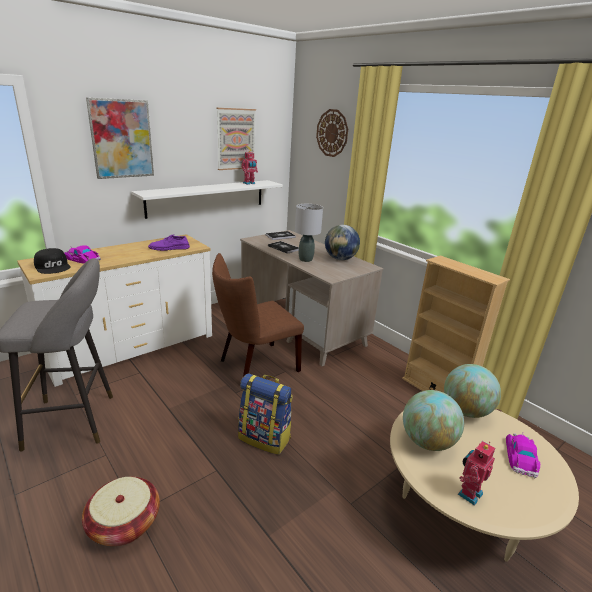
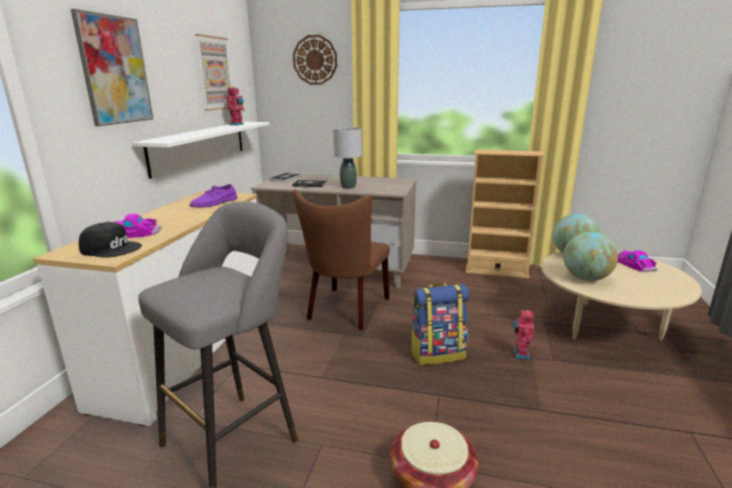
camera: 35 degrees left, 5 degrees down
(340, 259) = (373, 180): globe -> none
(468, 493) = (647, 291): toy robot -> toy robot (520, 354)

